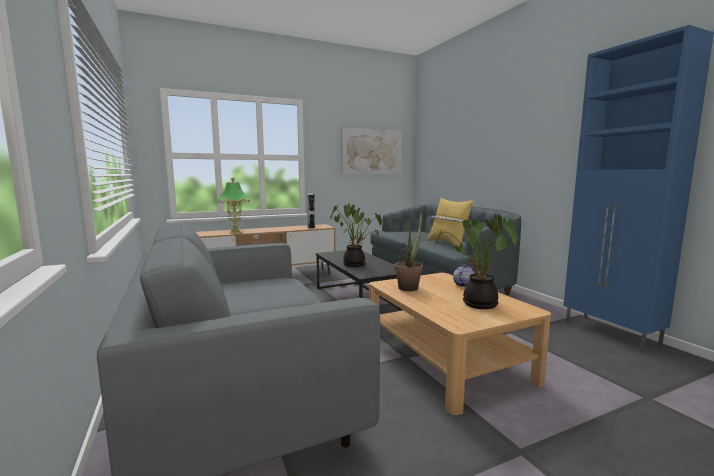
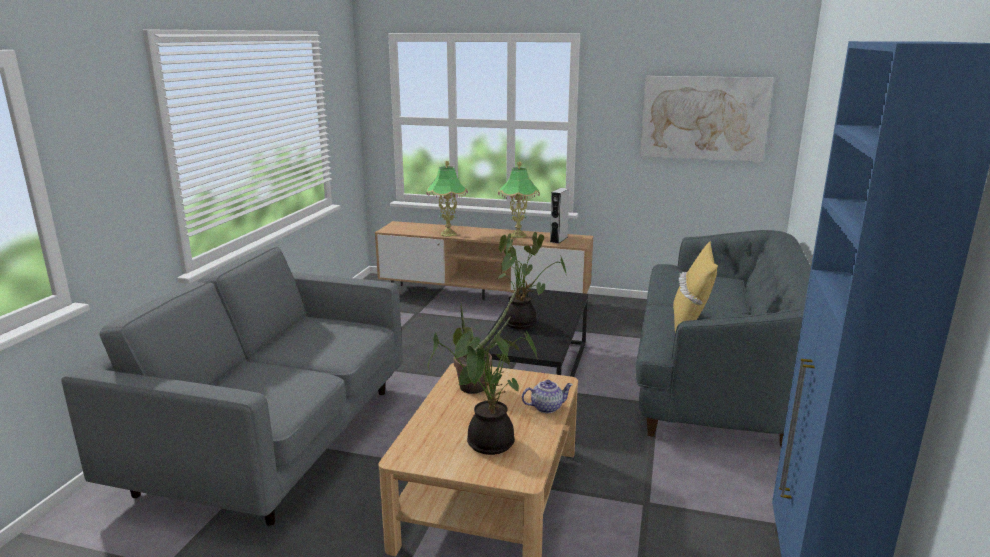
camera: 40 degrees right, 10 degrees up
(283, 228) = (518, 235): none -> table lamp

